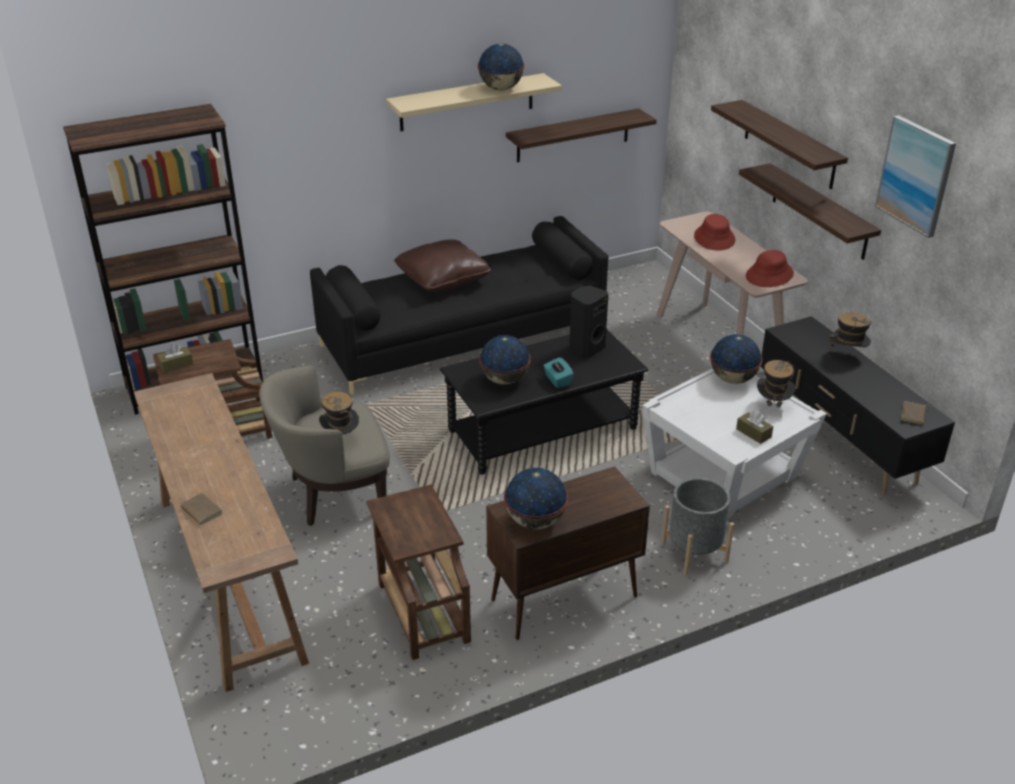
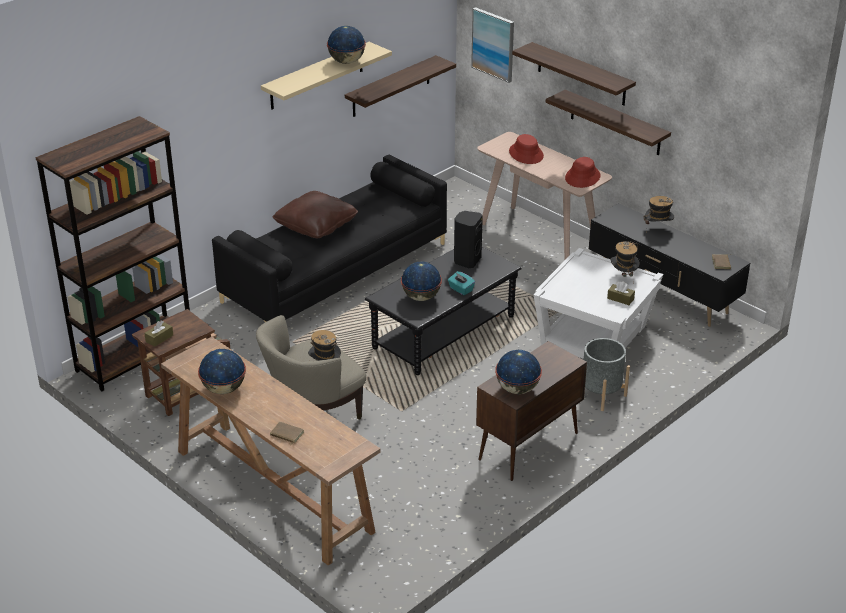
camera: 20 degrees left, 0 degrees up
(422, 610) = (433, 478): brown side table -> none
(733, 379) = (586, 262): globe -> globe (224, 389)
(916, 175) = (694, 91): picture -> picture (493, 44)

